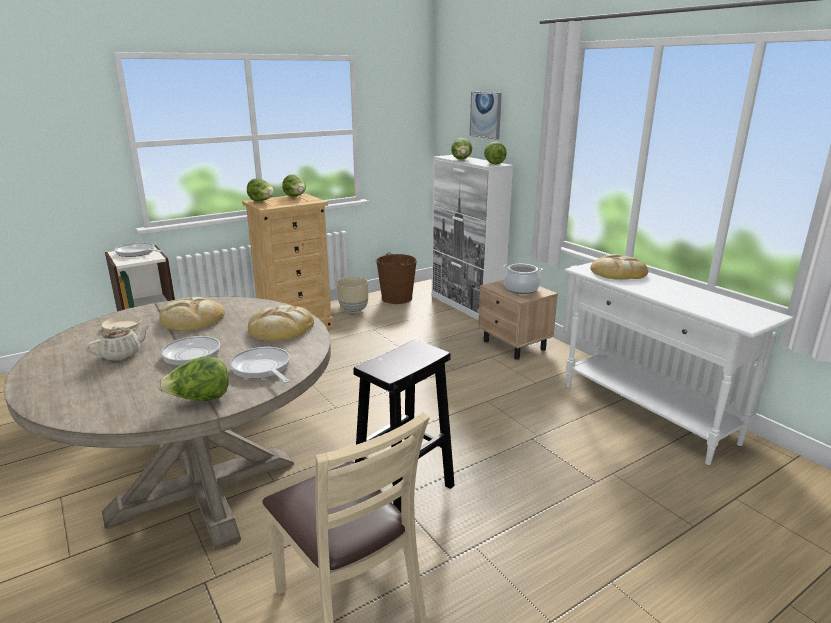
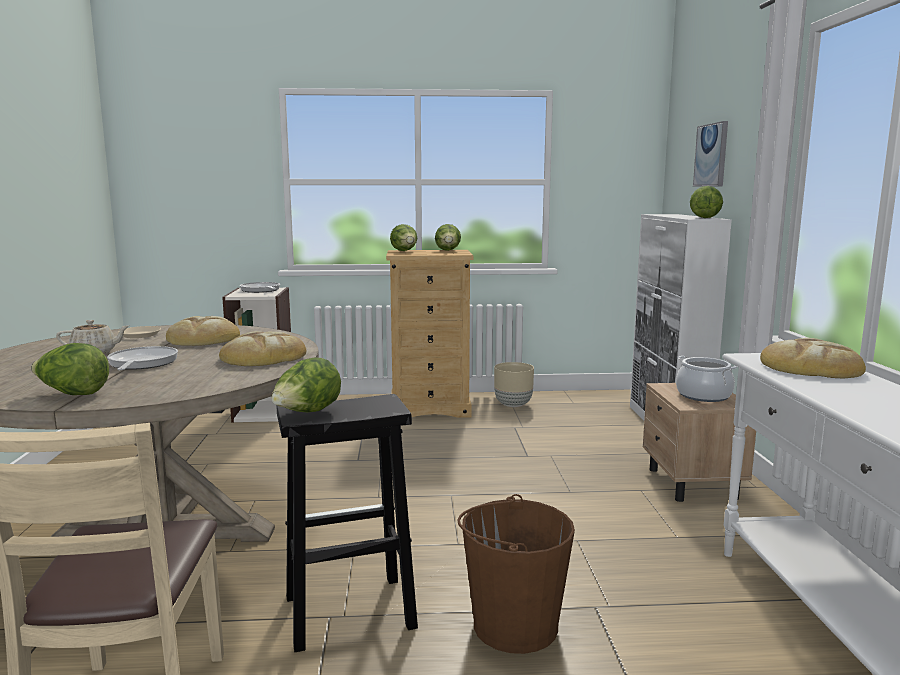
camera: 30 degrees right, 10 degrees down
(262, 368) = (175, 383): frying pan -> none
(396, 298) = (580, 401): brown bucket -> brown bucket (514, 625)
(461, 160) = (669, 215): lettuce -> lettuce (307, 413)

